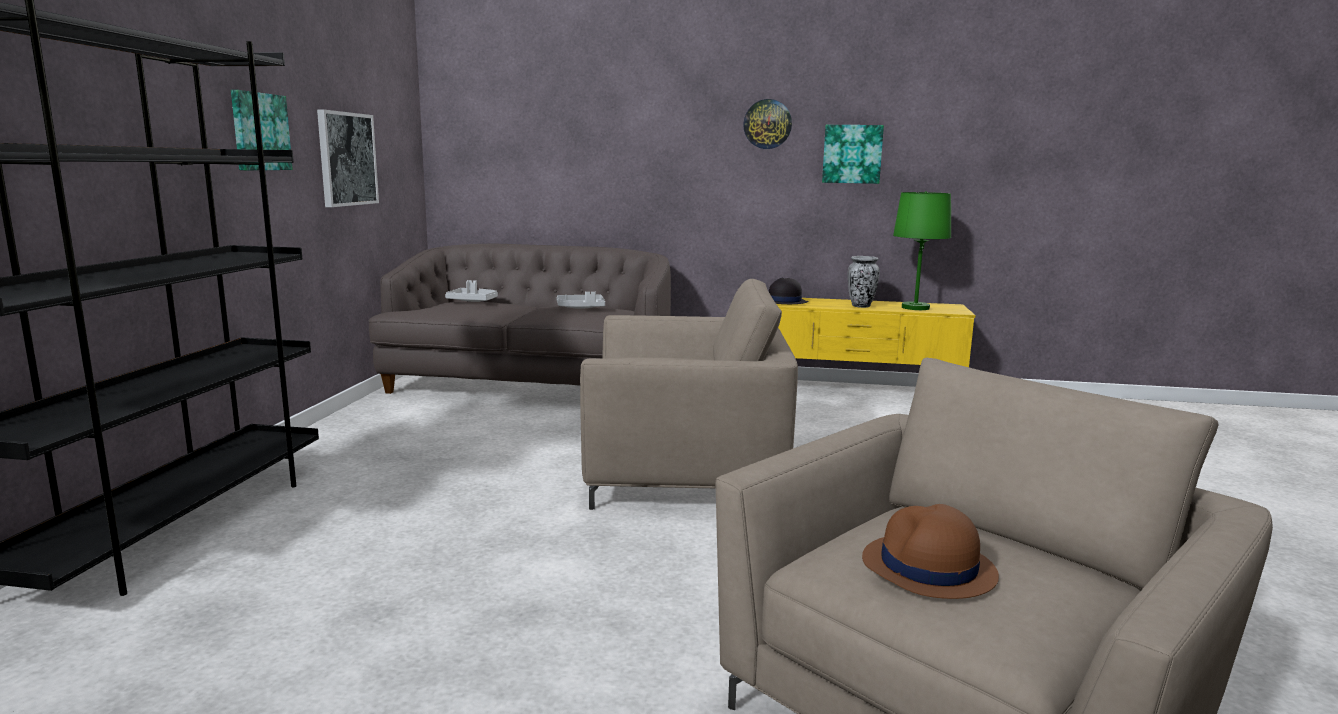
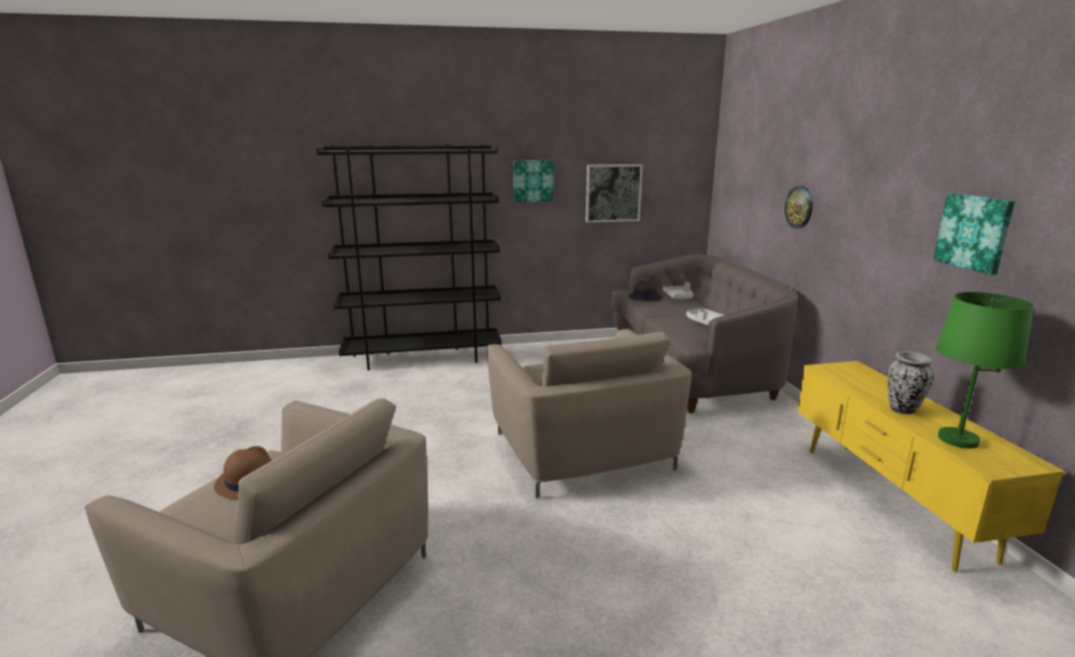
camera: 70 degrees right, 5 degrees up
(767, 124) = (901, 186): wall clock -> wall clock (799, 207)
(783, 301) = (849, 374): black hat -> black hat (645, 297)

